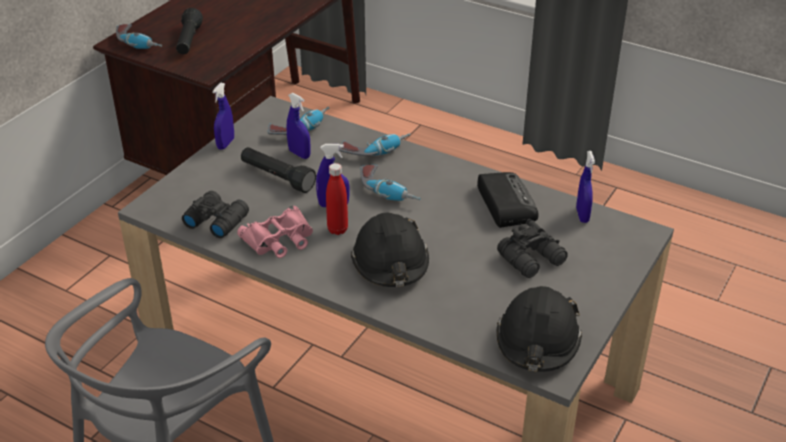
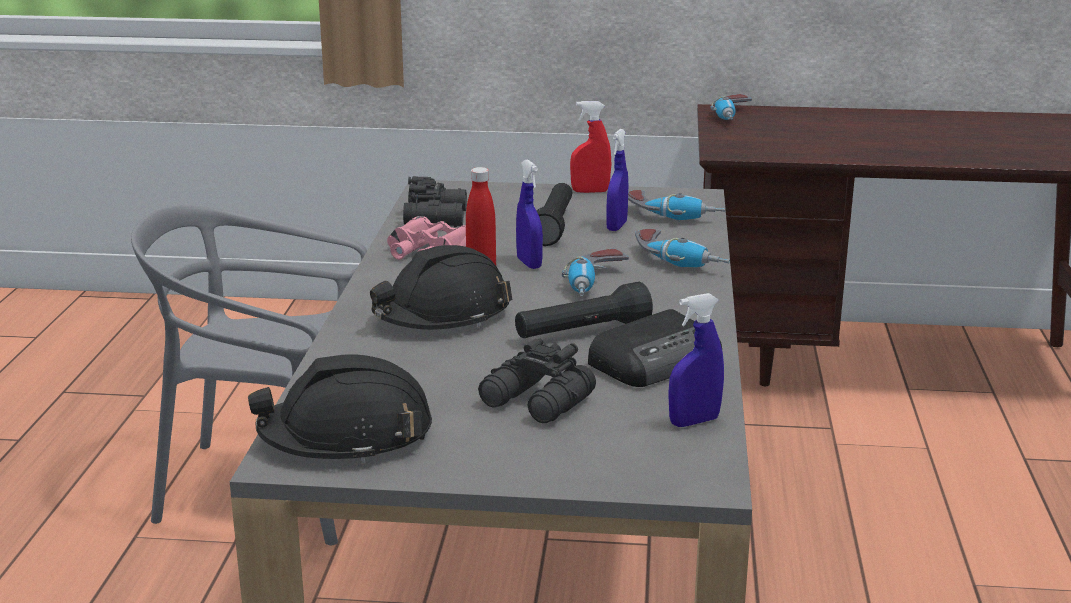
camera: 65 degrees right, 15 degrees down
(189, 41) = (775, 133): black flashlight -> black flashlight (582, 332)
(225, 144) = (590, 191): blue spray bottle -> red spray bottle

